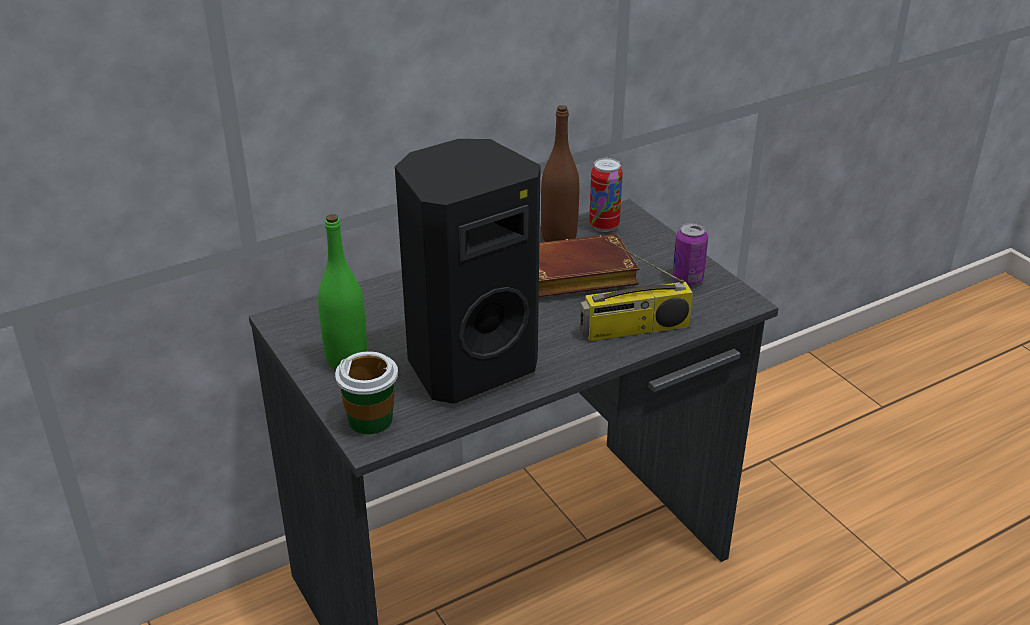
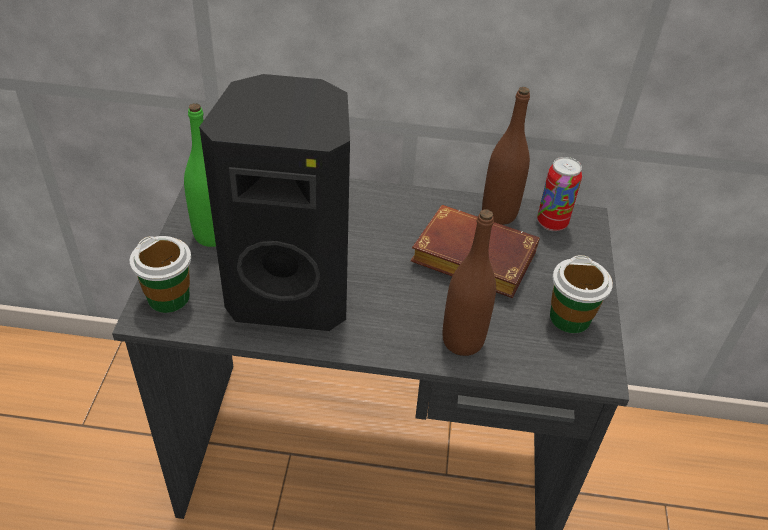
camera: 35 degrees right, 10 degrees up
(634, 329) = (462, 341): radio -> brown bottle
(687, 279) = (570, 318): can -> cup

